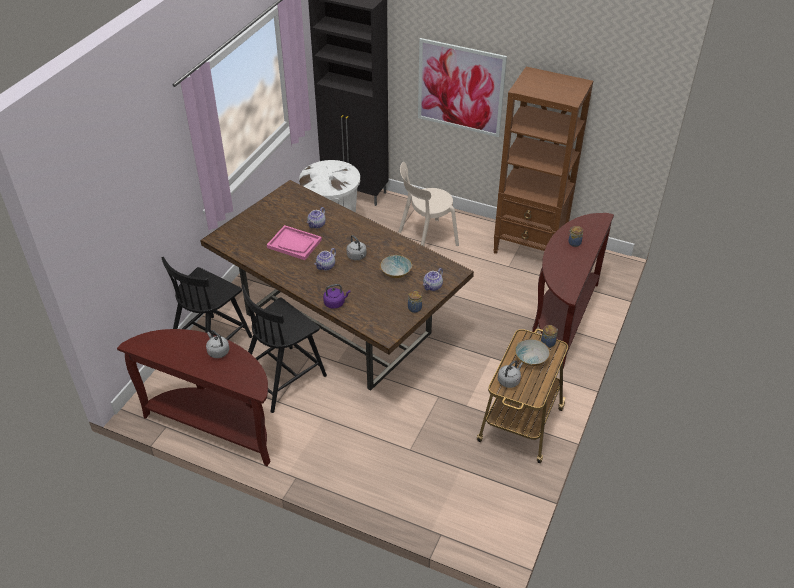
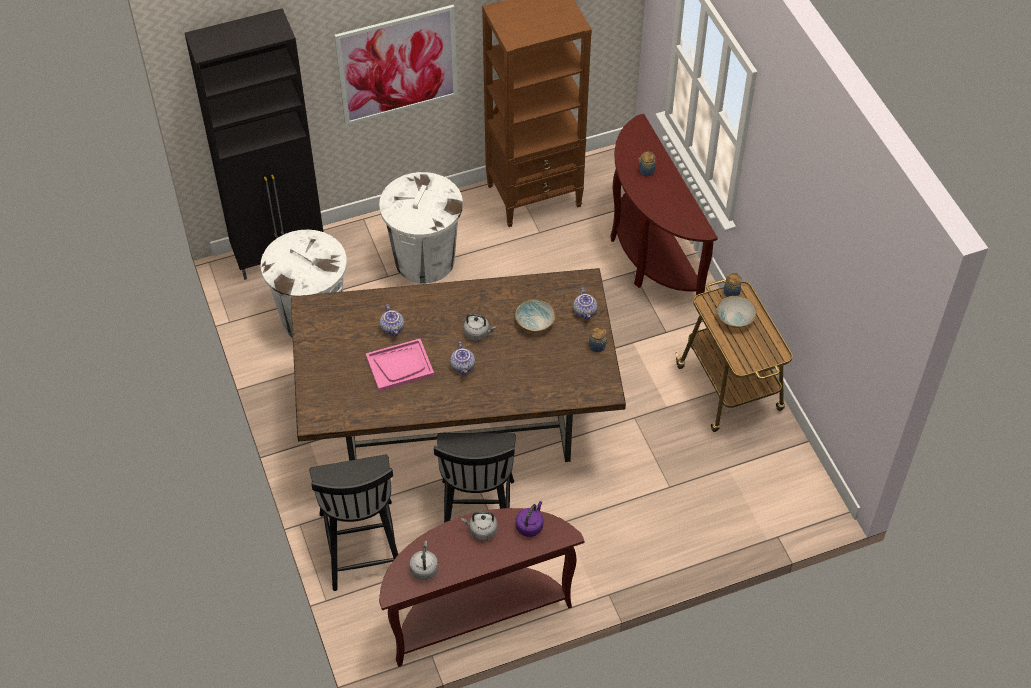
camera: 45 degrees left, 10 degrees up
(335, 303) = (522, 397): purple kettle -> purple kettle (530, 525)
(425, 239) = (424, 260): beige chair -> white trash can
(509, 380) = (743, 353): grey kettle -> grey kettle (424, 568)

